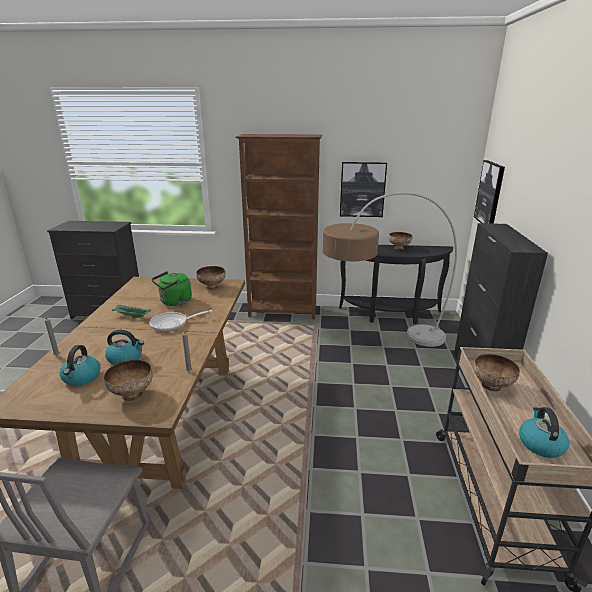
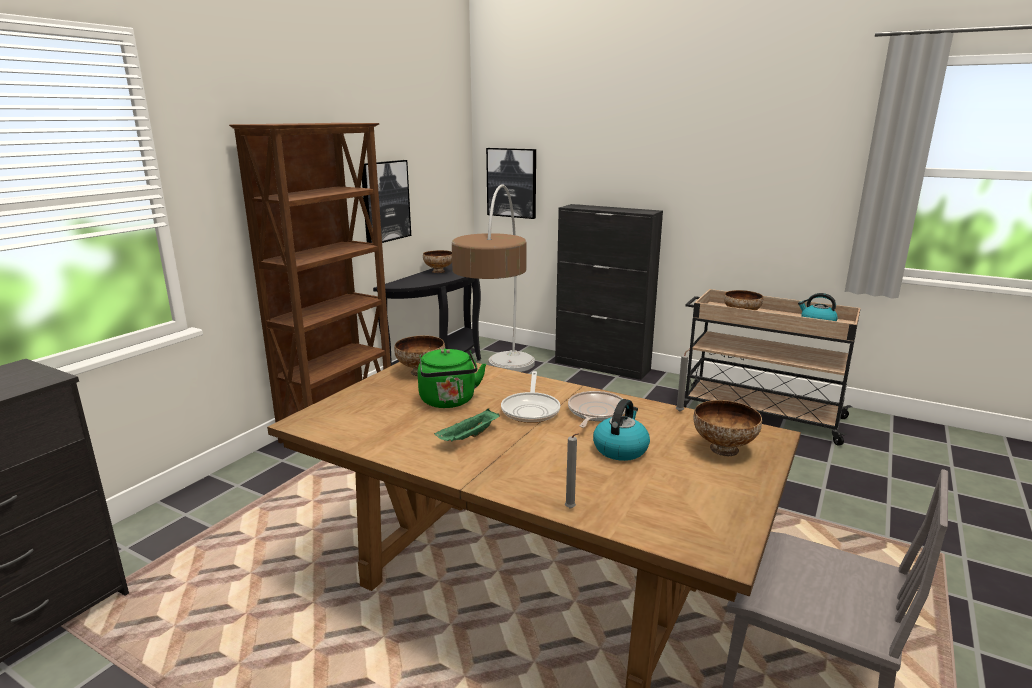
camera: 65 degrees left, 5 degrees down
(82, 377) = (662, 484): kettle -> none
(175, 343) = (595, 412): none -> frying pan

